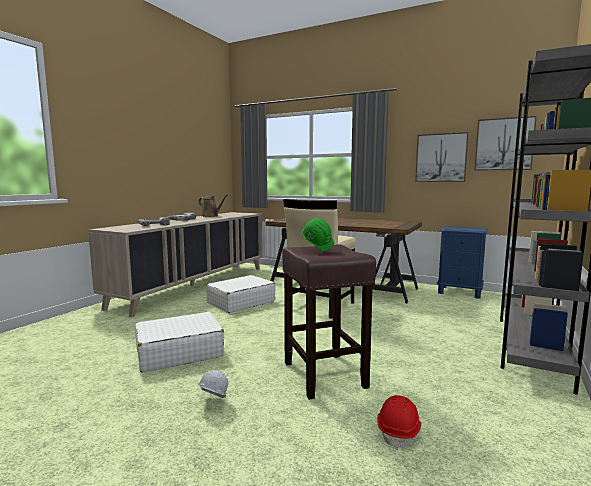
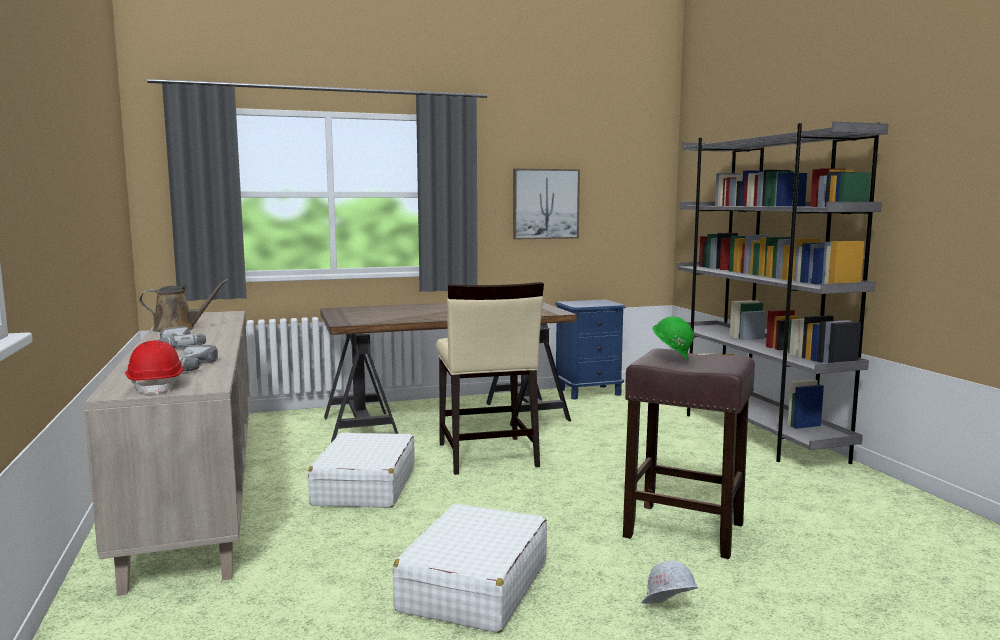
camera: 45 degrees left, 0 degrees up
(399, 431) = (836, 547): red hard hat -> red hard hat (157, 386)
(504, 144) = (618, 188): picture -> none

